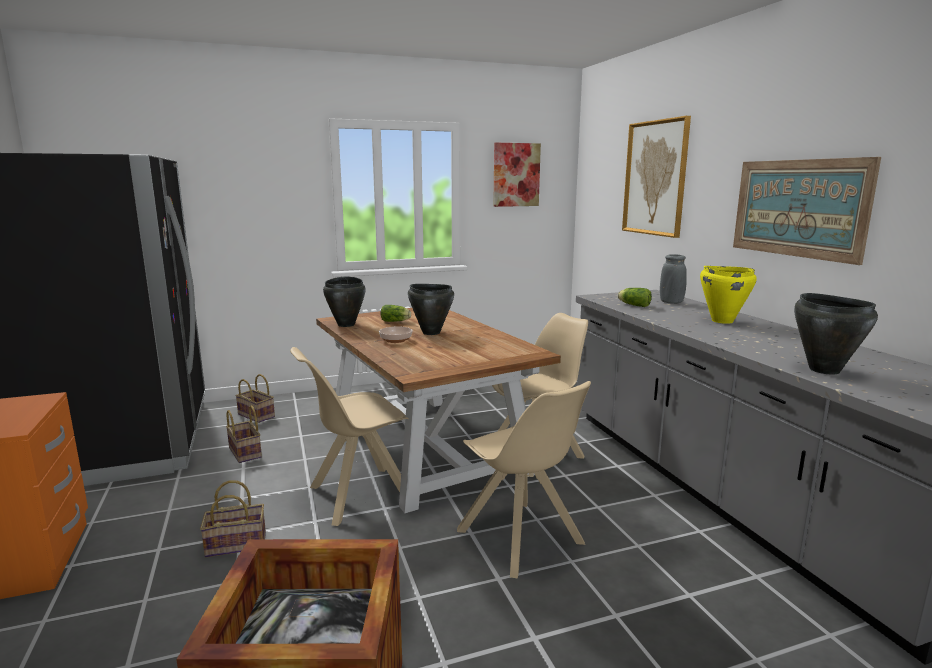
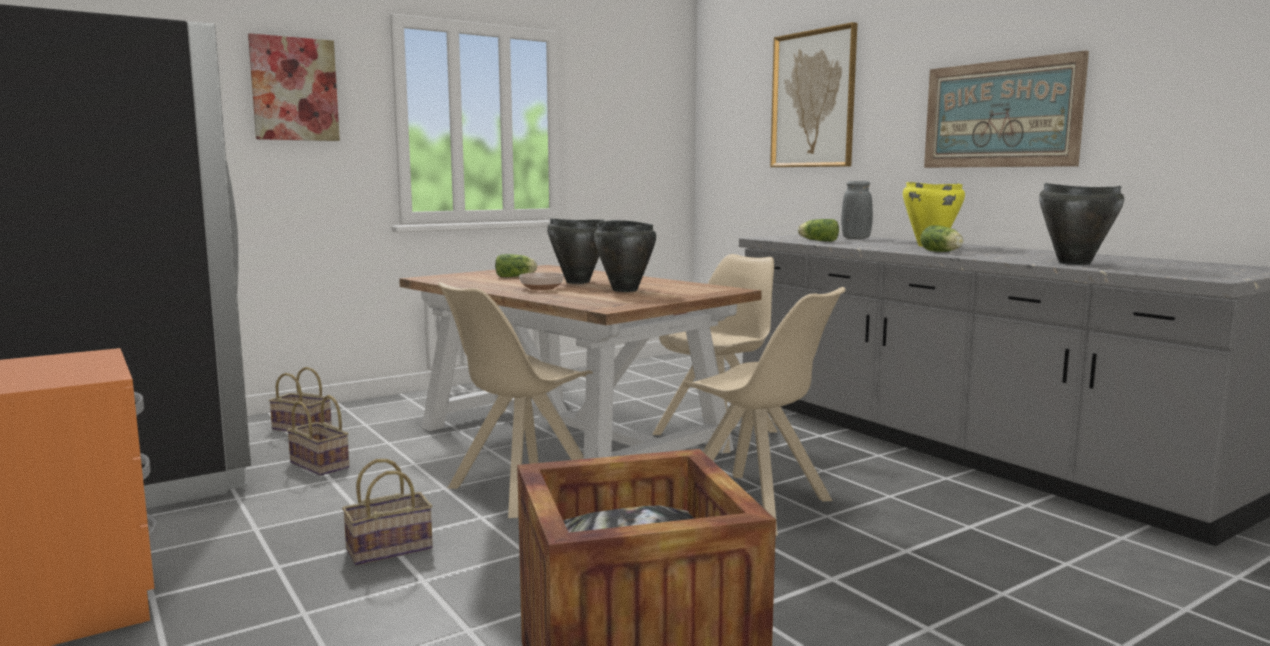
camera: 15 degrees left, 5 degrees down
(346, 324) = (452, 281): black cooking pot -> black cooking pot (625, 290)
(516, 175) = (625, 103): picture -> picture (294, 89)
(719, 335) = (942, 252): none -> lettuce

